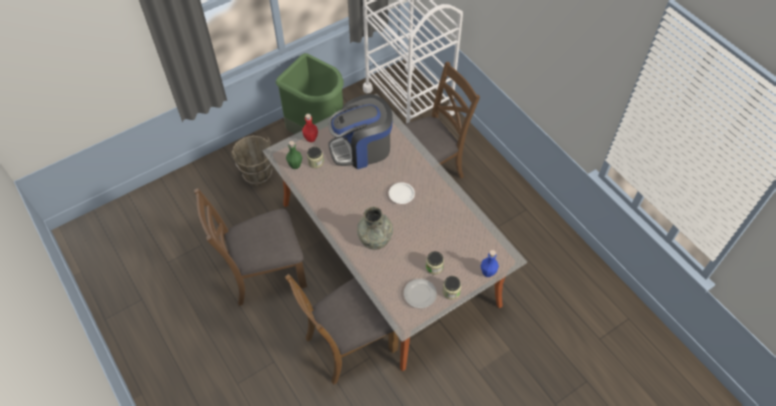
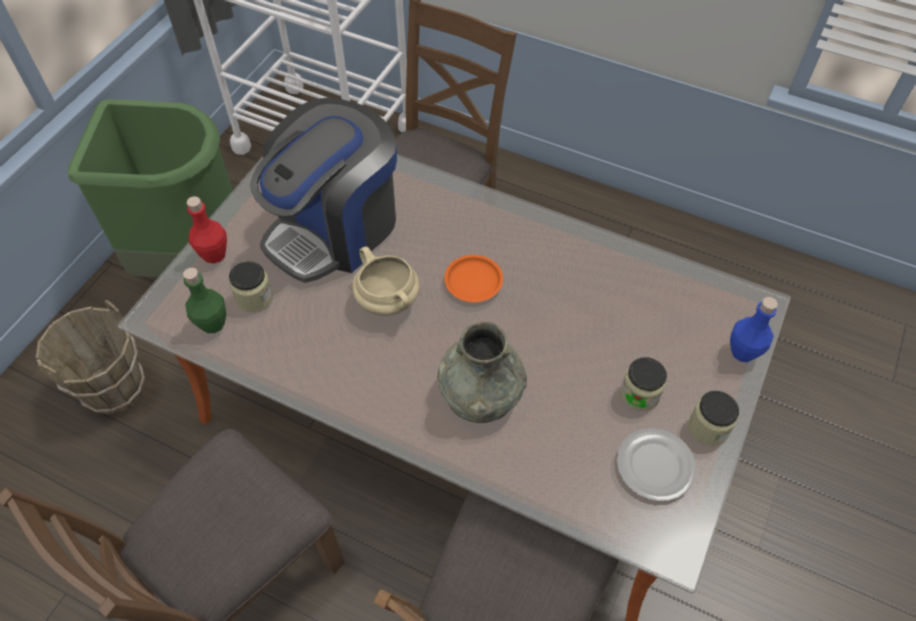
camera: 30 degrees left, 0 degrees up
(364, 186) = (389, 300): none -> beige cooking pot
(401, 194) = (473, 281): white plate -> orange plate

